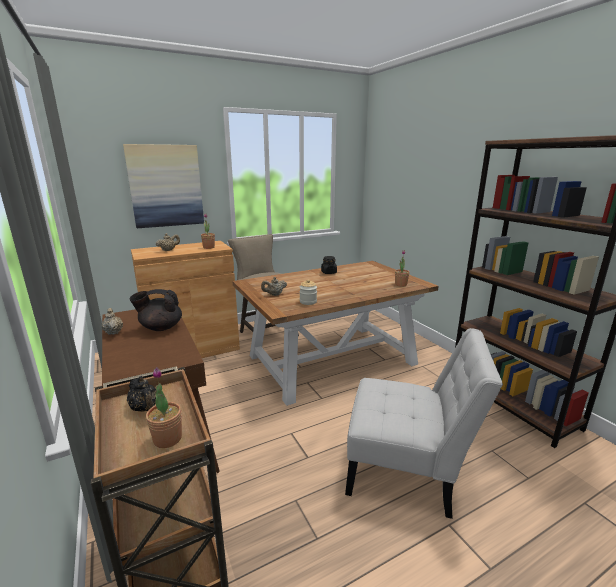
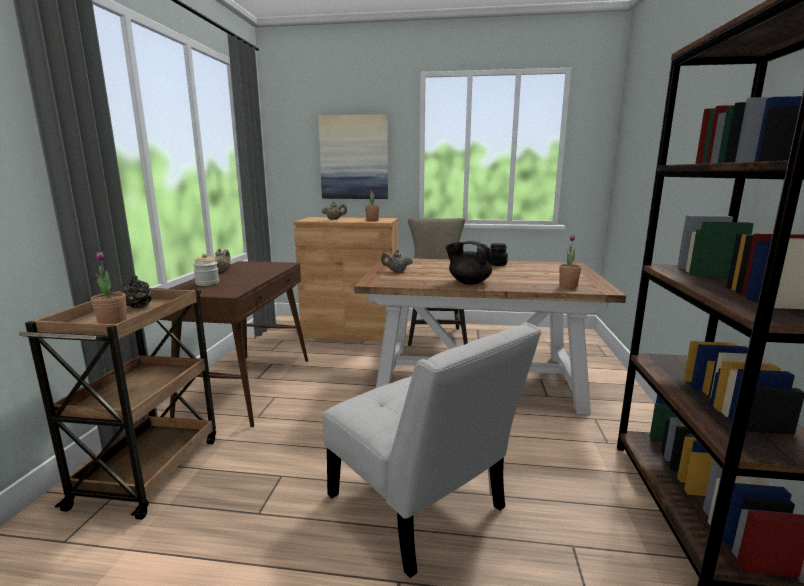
camera: 35 degrees right, 5 degrees down
(160, 327) = (255, 274): black teapot -> black teapot (468, 282)
(308, 302) = (417, 281): jar -> jar (207, 283)

